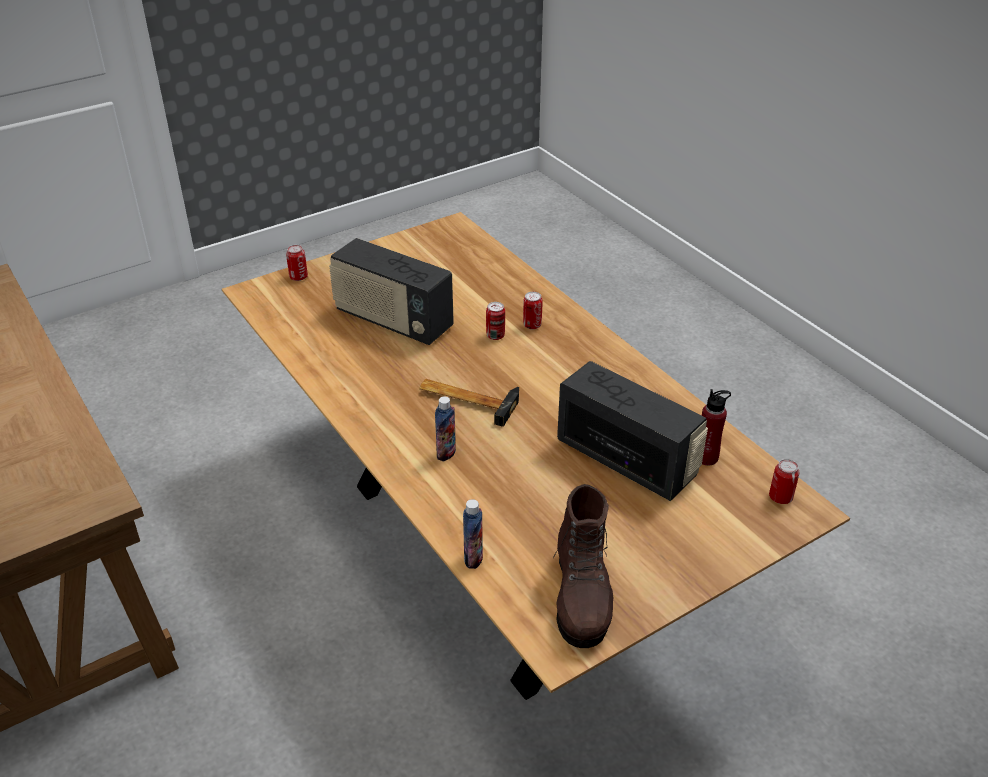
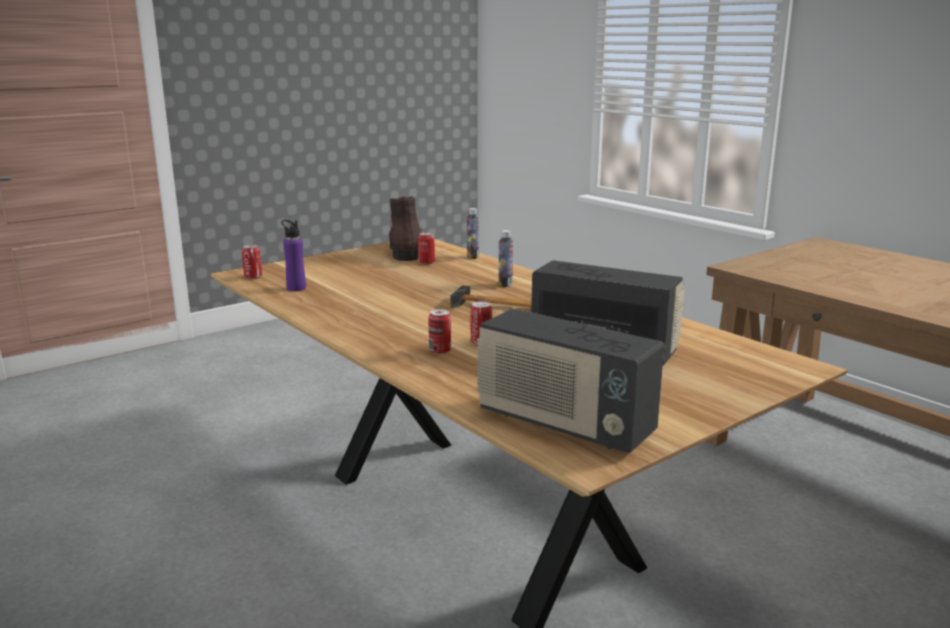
camera: 175 degrees right, 20 degrees down
(298, 277) = (764, 383): can -> can (426, 262)
(627, 460) = (361, 286): radio -> radio (563, 424)
(706, 457) = (296, 288): red bottle -> purple bottle

